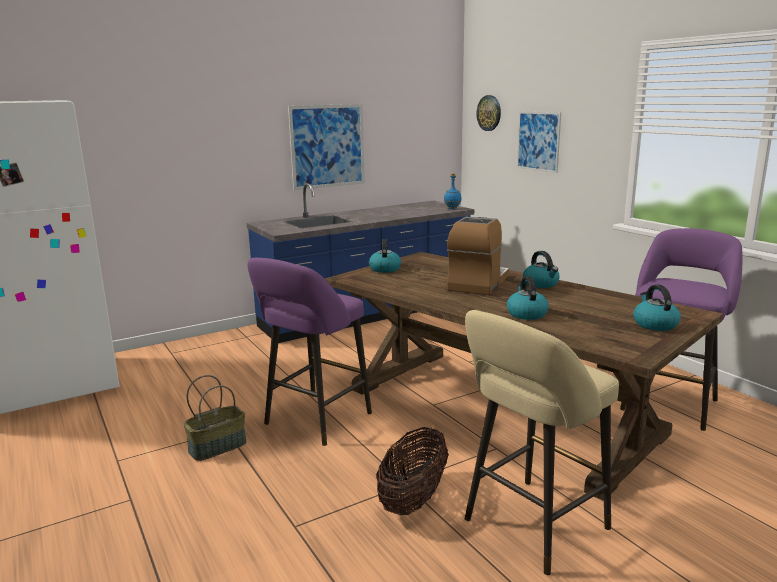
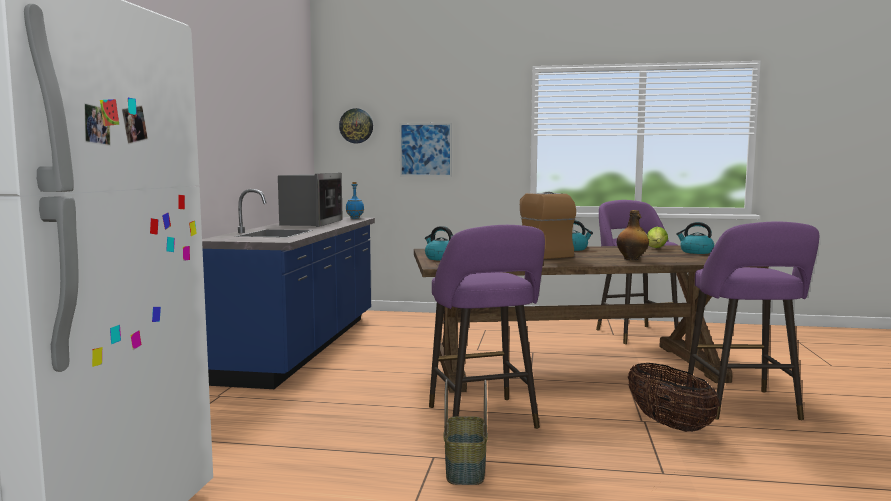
camera: 50 degrees left, 10 degrees down
(327, 146) = (242, 149): picture -> none
(396, 210) = (311, 222): none -> microwave
(526, 314) = (632, 259): kettle -> bottle
(530, 527) = (744, 407): beige stool -> purple stool
(634, 306) = (656, 248): none -> lettuce

